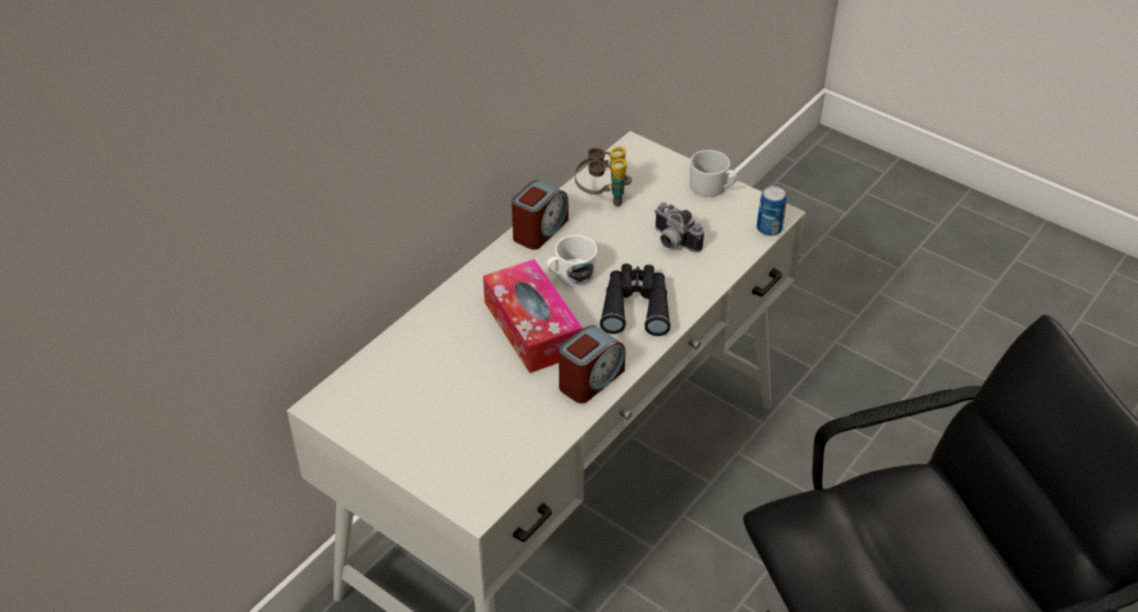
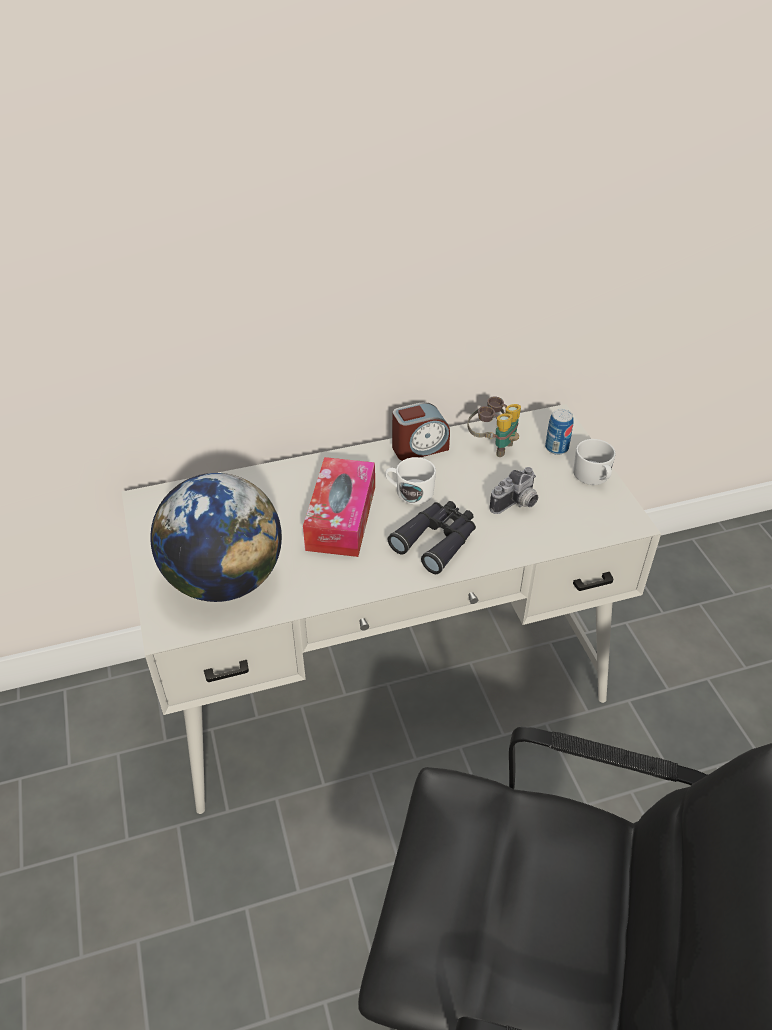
camera: 35 degrees right, 0 degrees up
(482, 435) = (225, 579): none -> globe
(590, 380) = (344, 580): alarm clock -> none
(672, 241) = (517, 504): camera -> camera turned 120 degrees counterclockwise
(769, 229) = (612, 532): can -> can (556, 448)

